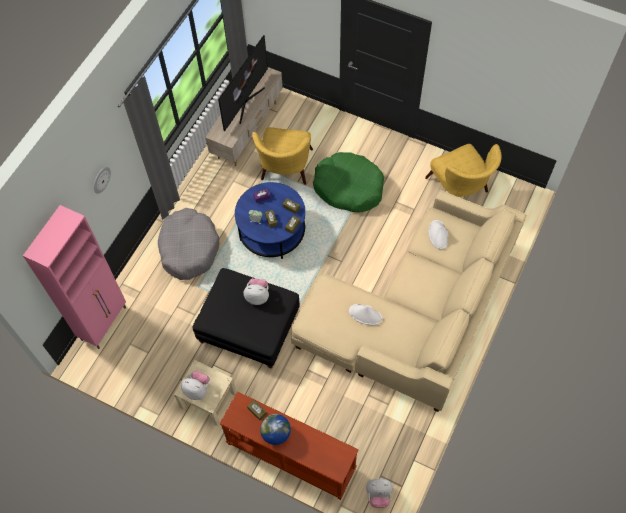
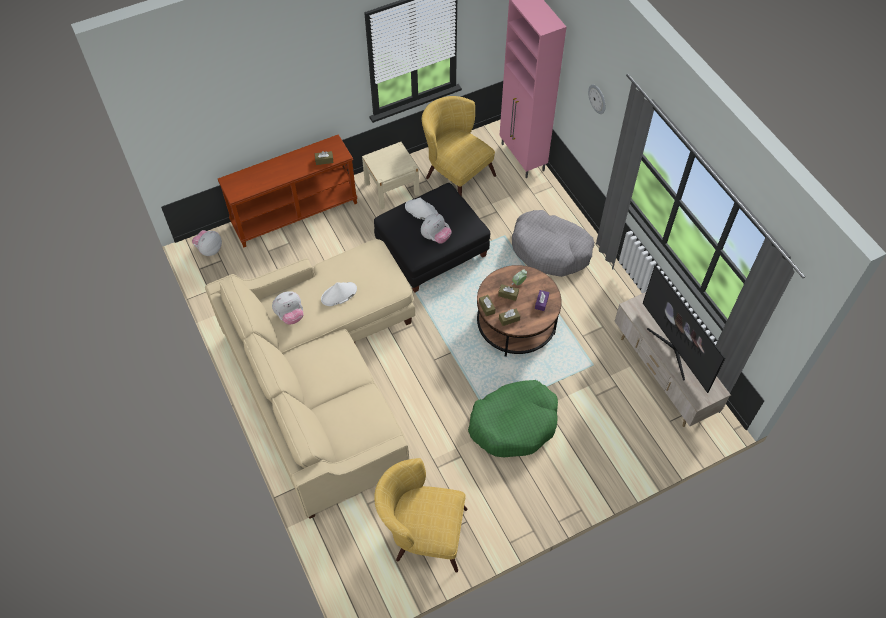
camera: 125 degrees right, 5 degrees down
(197, 389) = (390, 157): plush toy -> plush toy (290, 316)
(272, 231) = (516, 324): blue coffee table -> brown coffee table
(276, 433) = (295, 162): globe -> none
(285, 170) = (582, 379): yellow armchair -> yellow armchair (455, 173)
(438, 235) = (363, 415): white hat -> white hat (421, 210)

